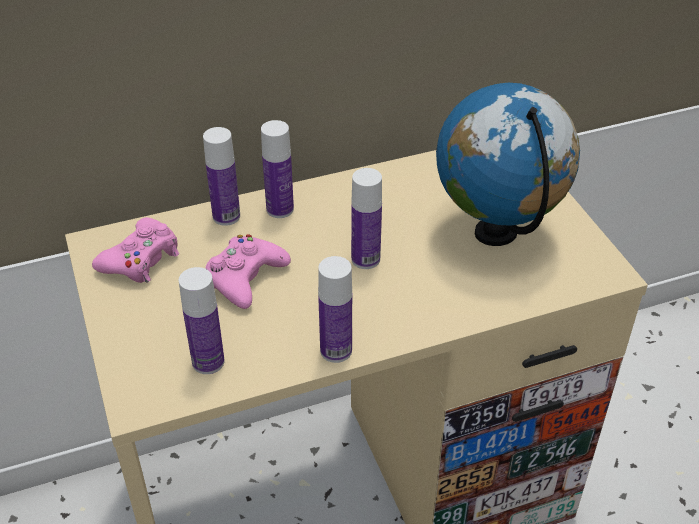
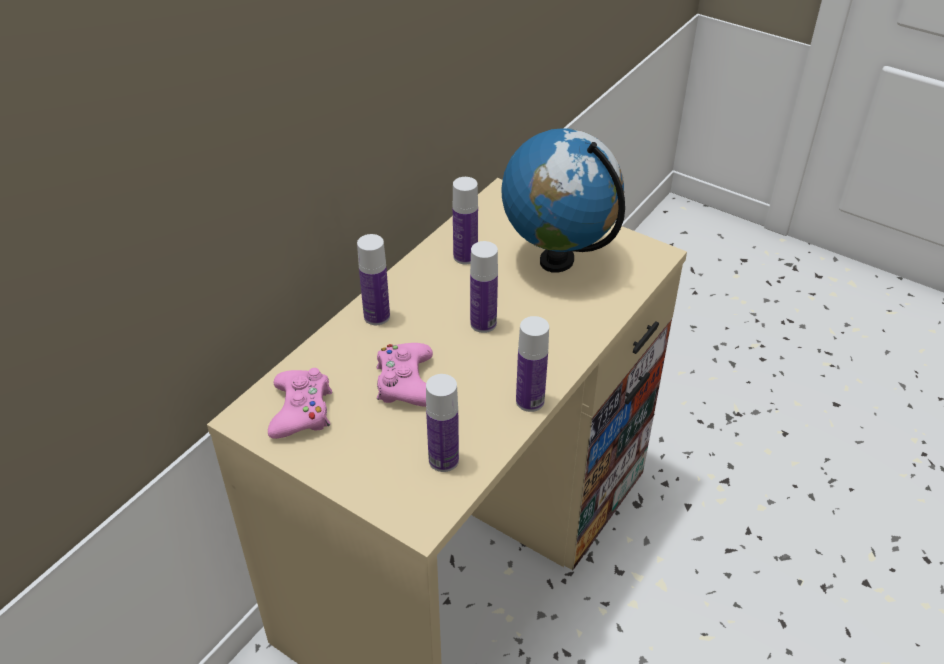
camera: 35 degrees left, 0 degrees up
(226, 216) = (338, 342): bottle -> bottle (465, 256)

